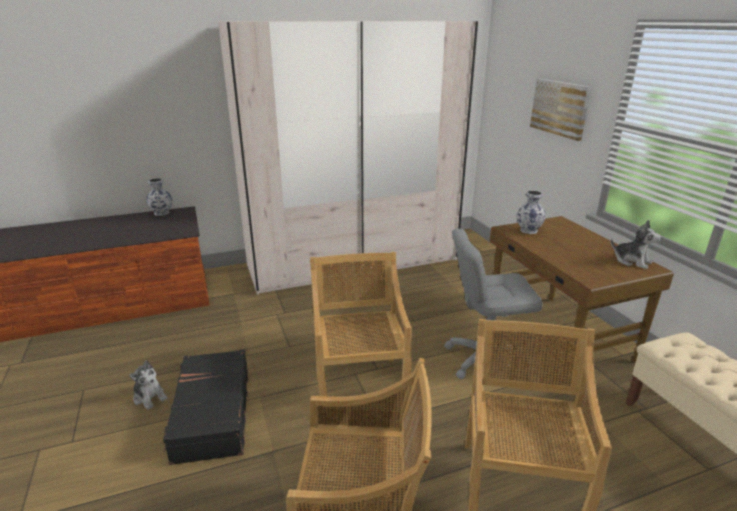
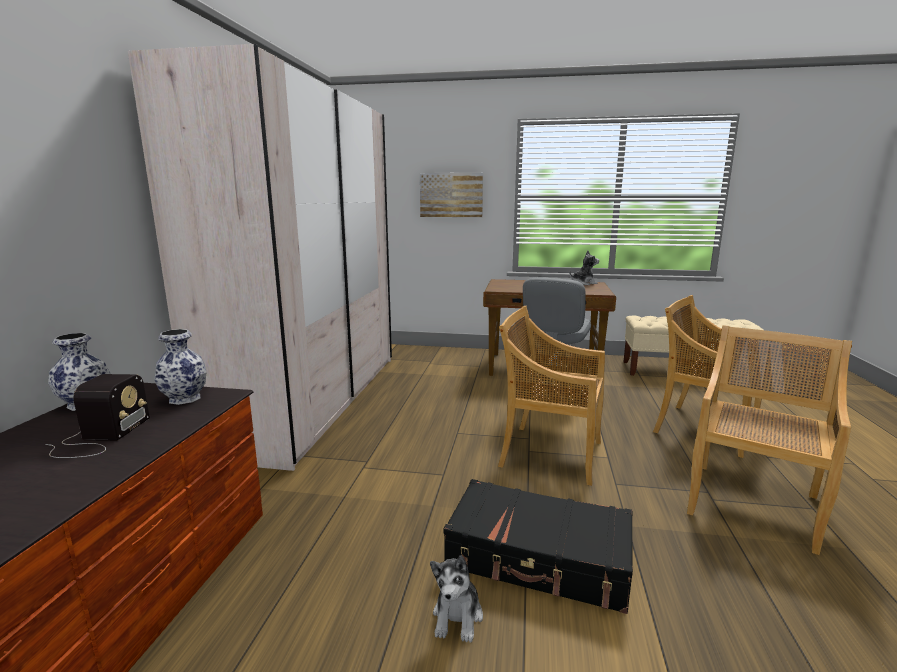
camera: 60 degrees left, 10 degrees down
(128, 230) = (99, 437): none -> radio
(150, 397) = (458, 617): plush toy -> plush toy turned 120 degrees clockwise
(528, 230) = (507, 287): vase -> vase (184, 399)

